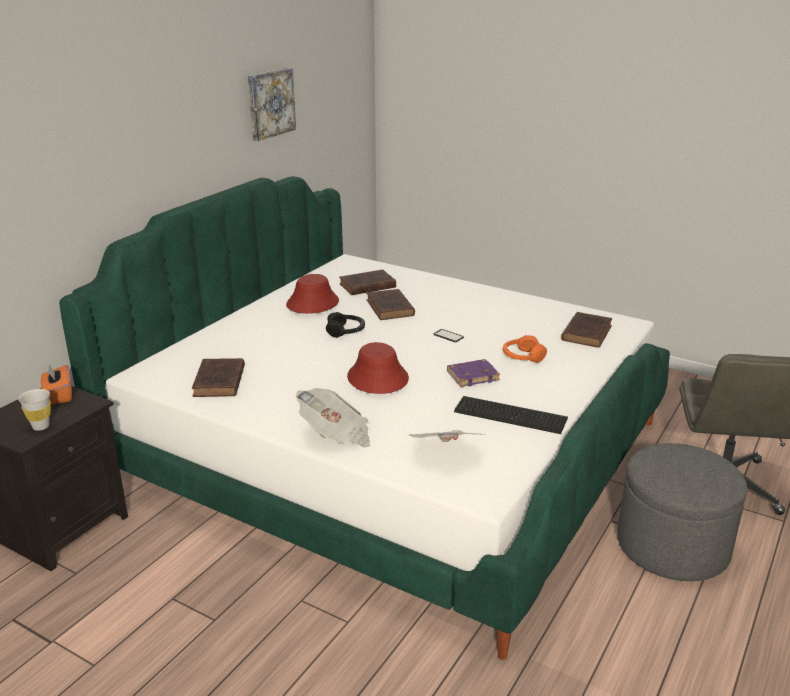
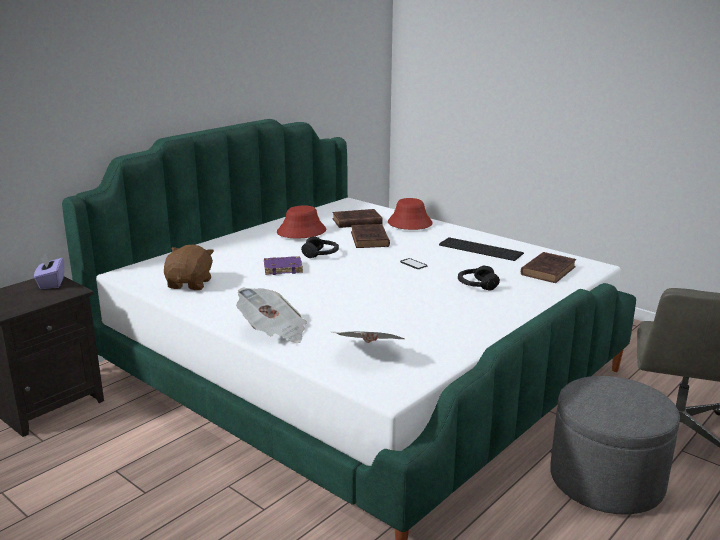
camera: 10 degrees right, 5 degrees down
(41, 426) = (24, 304): white cup -> none
(59, 395) = (51, 283): orange tissue box -> purple tissue box
(219, 382) = (190, 284): brown book -> brown plush toy
(270, 103) = (282, 54): picture -> none
(377, 378) = (332, 291): red hat -> red hat (409, 223)
(473, 376) = (422, 296): purple book -> purple book (283, 268)
(509, 413) = (444, 329): keyboard -> keyboard (480, 248)
(522, 357) = (477, 285): orange headphones -> black headphones

